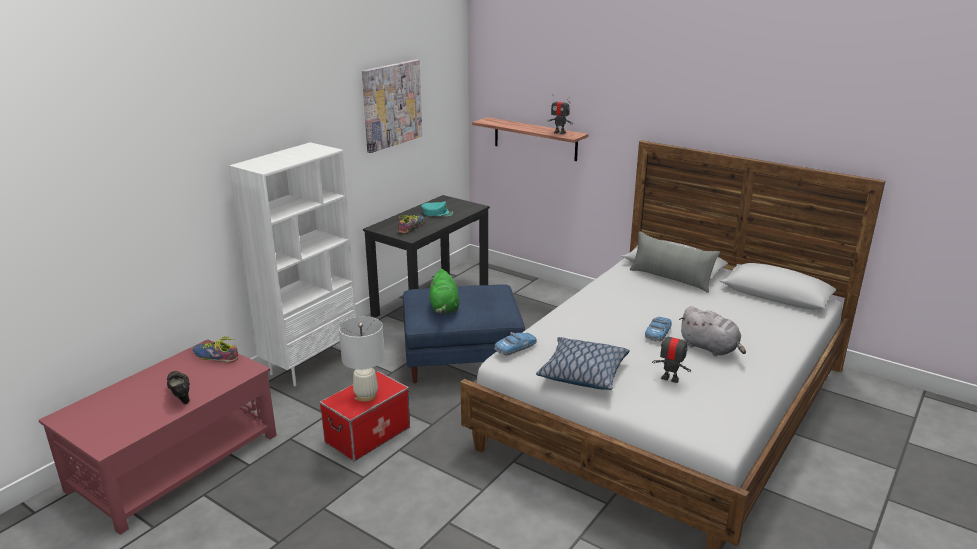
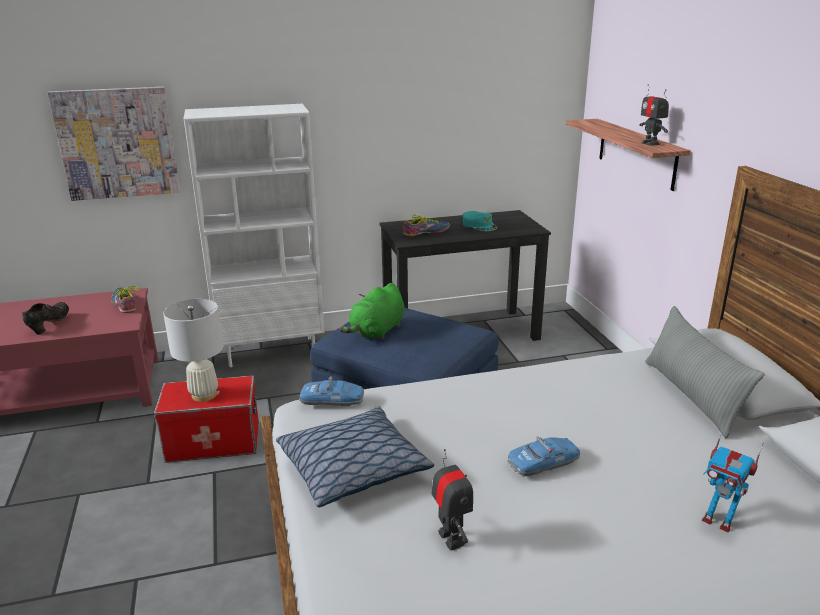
camera: 40 degrees right, 0 degrees up
(392, 105) = (443, 80): picture -> picture (117, 143)
(710, 348) = (592, 525): grey plush toy -> none
(747, 326) = (718, 520): none -> toy robot

